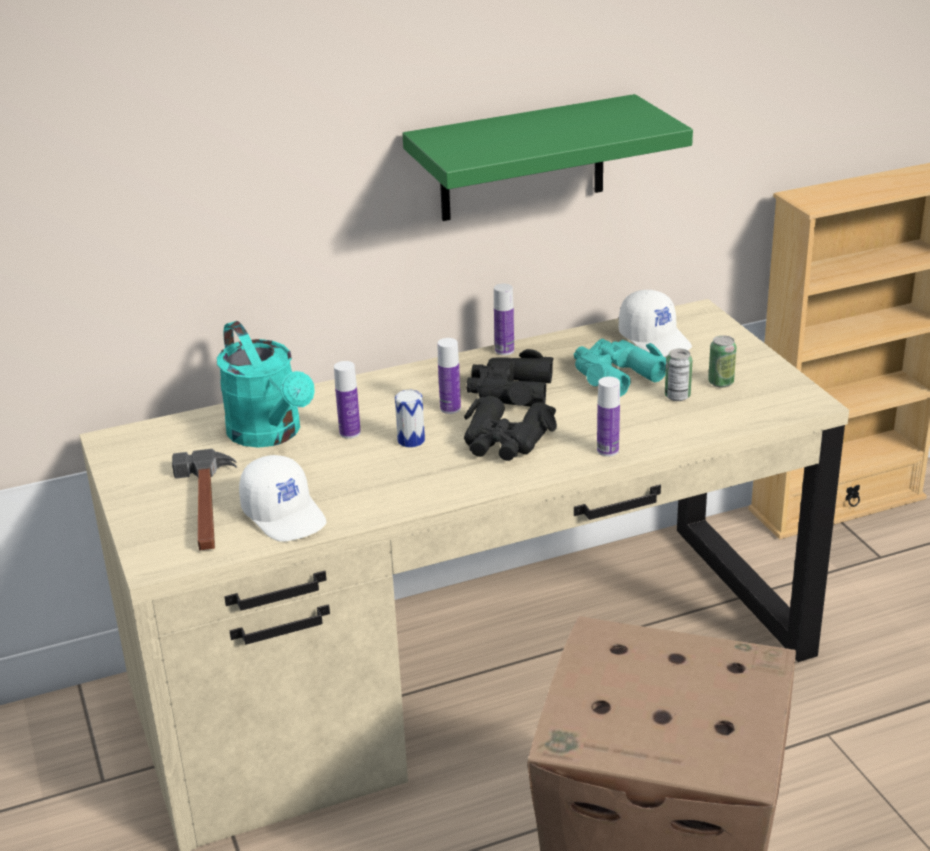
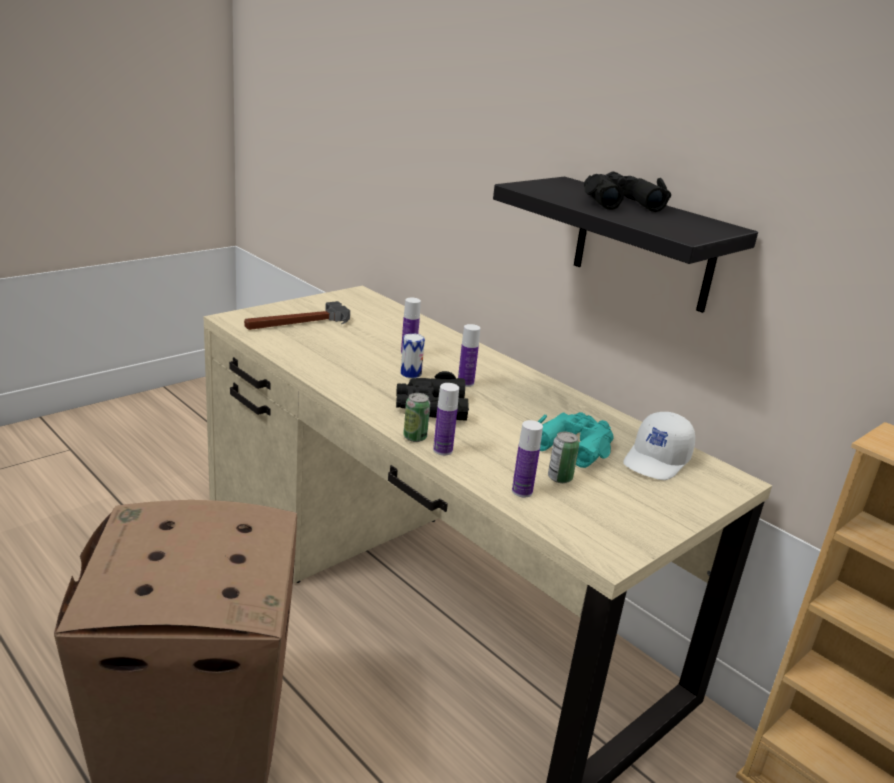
camera: 65 degrees right, 5 degrees down
(270, 434) = (391, 331): turquoise watering can -> none
(285, 515) = (296, 345): white cap -> none
(504, 350) = (572, 395): bottle -> bottle (522, 491)
(510, 391) = (509, 403): black binoculars -> black binoculars (618, 201)
(522, 159) = (644, 245): green shelf -> black shelf
(721, 382) = (605, 500): can -> can (415, 437)

